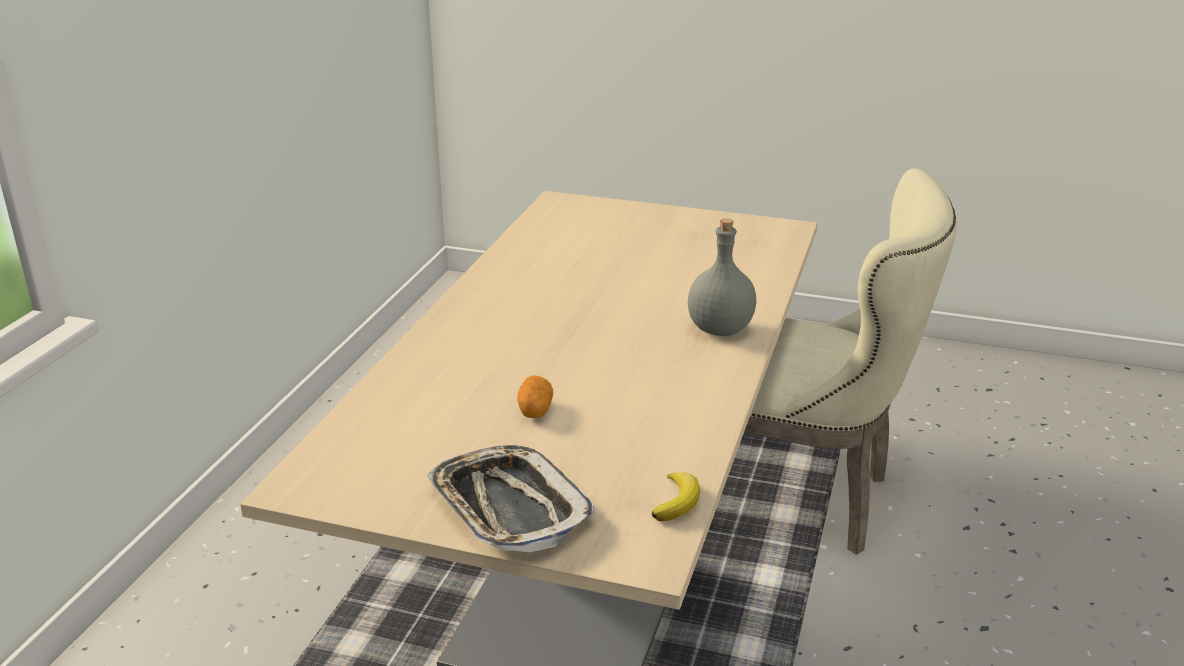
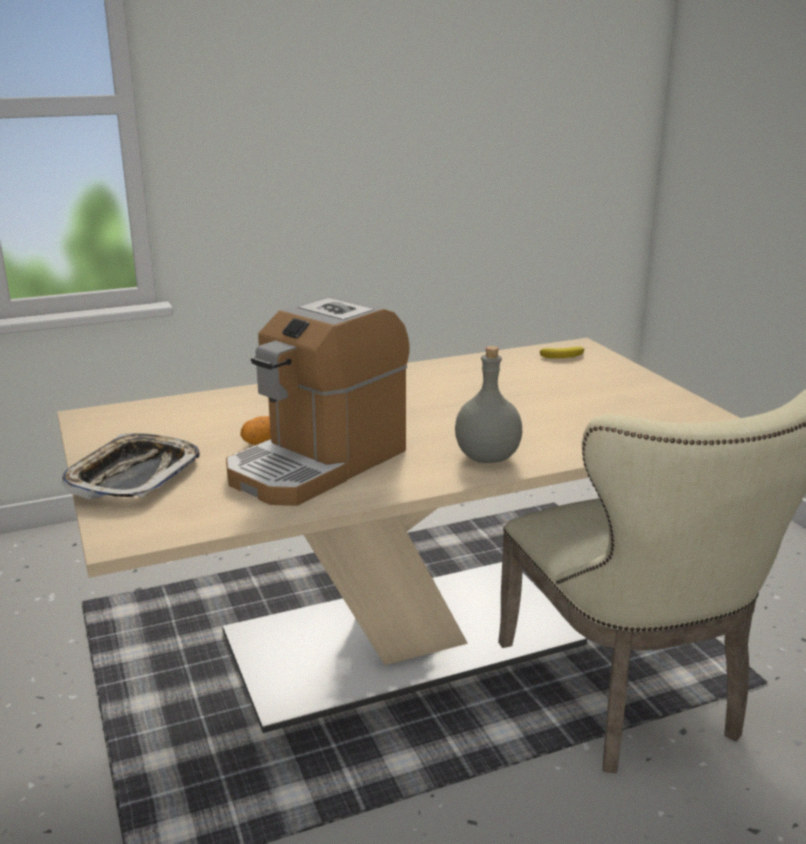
camera: 50 degrees right, 5 degrees down
(624, 403) = (318, 463): none -> coffee machine
(677, 501) = (207, 524): banana -> banana (564, 355)

